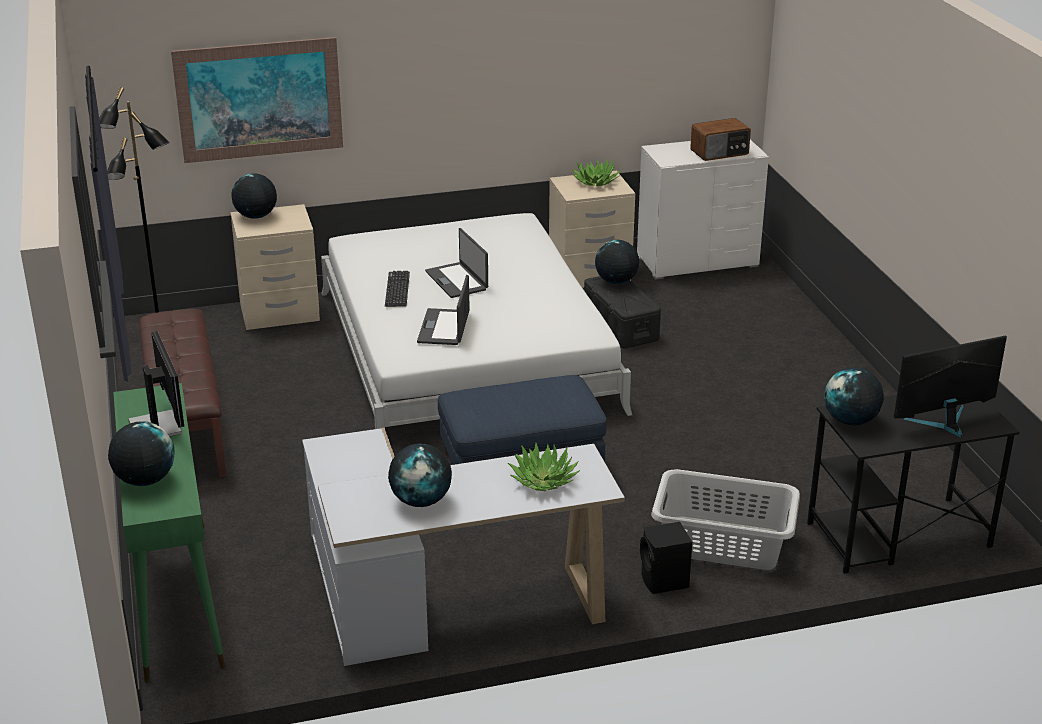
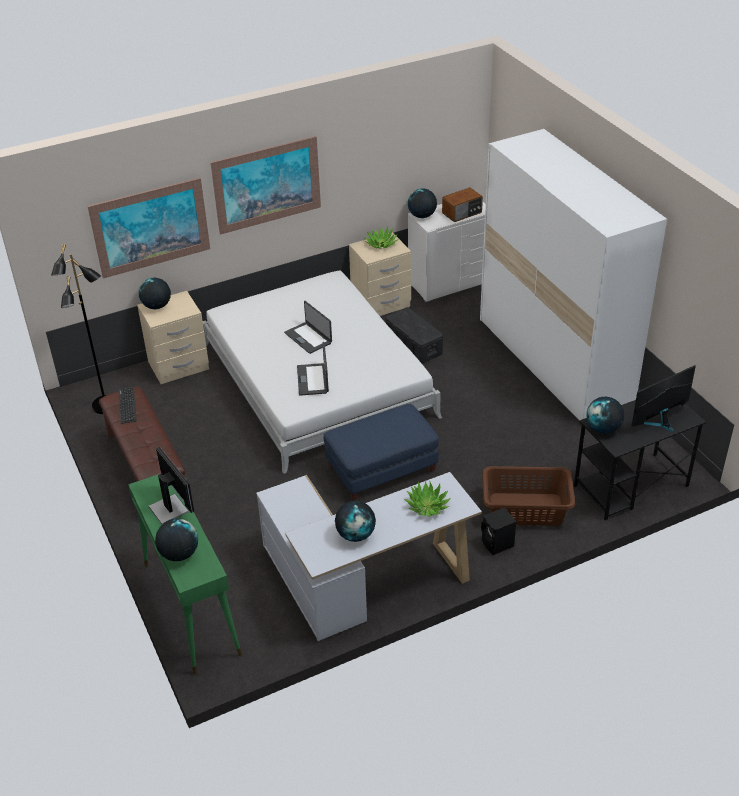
camera: 10 degrees left, 10 degrees up
(397, 289) = (270, 351): keyboard -> keyboard (127, 405)
(433, 65) = (267, 185): none -> picture
(616, 281) = (407, 315): globe -> globe (422, 216)
(723, 544) = (526, 510): grey laundry basket -> brown laundry basket
(823, 368) = (554, 362): none -> white wardrobe

